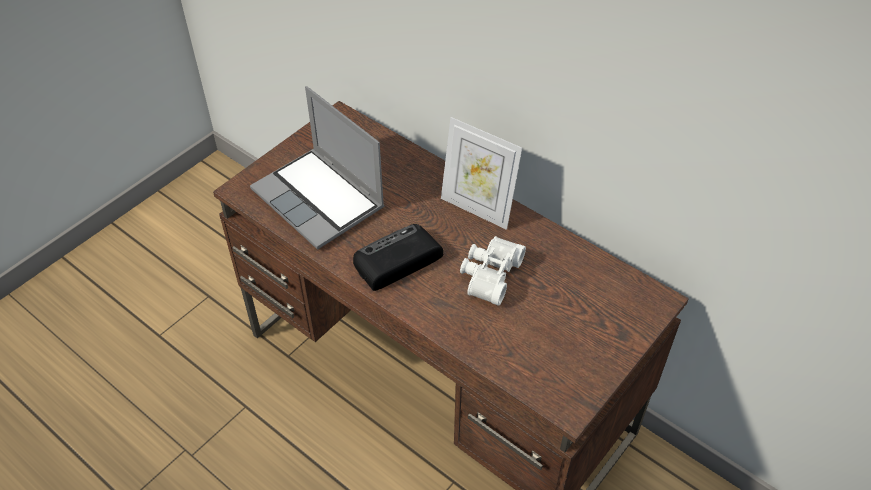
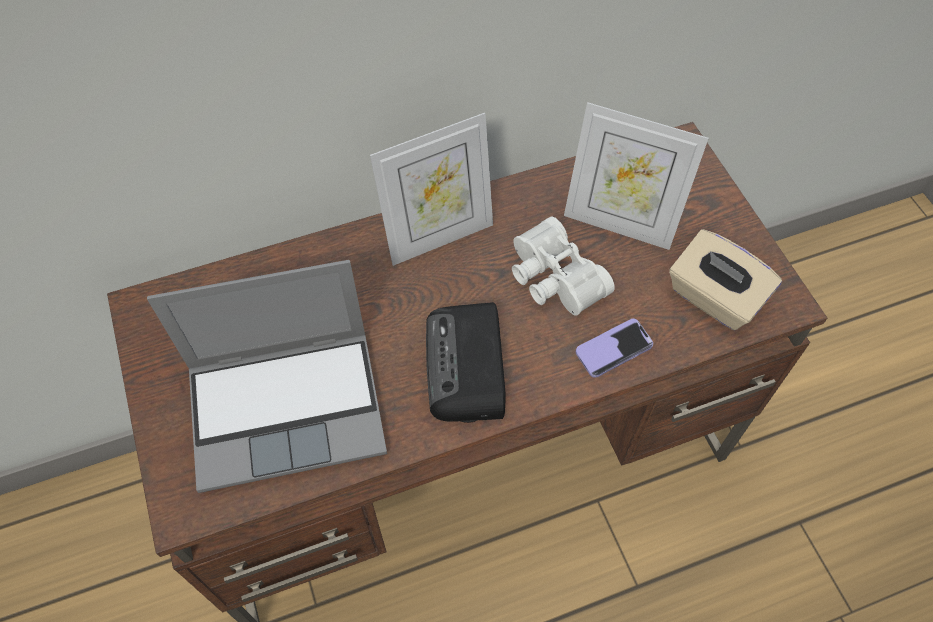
camera: 60 degrees left, 10 degrees up
(459, 325) = (613, 349): none -> phone
(540, 364) = (713, 298): none -> beige tissue box
(560, 291) = (619, 223): none -> picture frame

